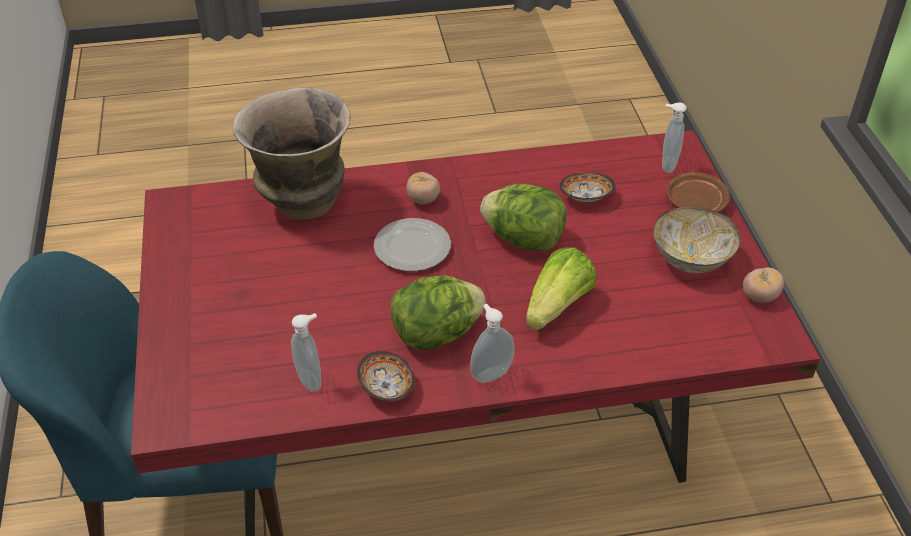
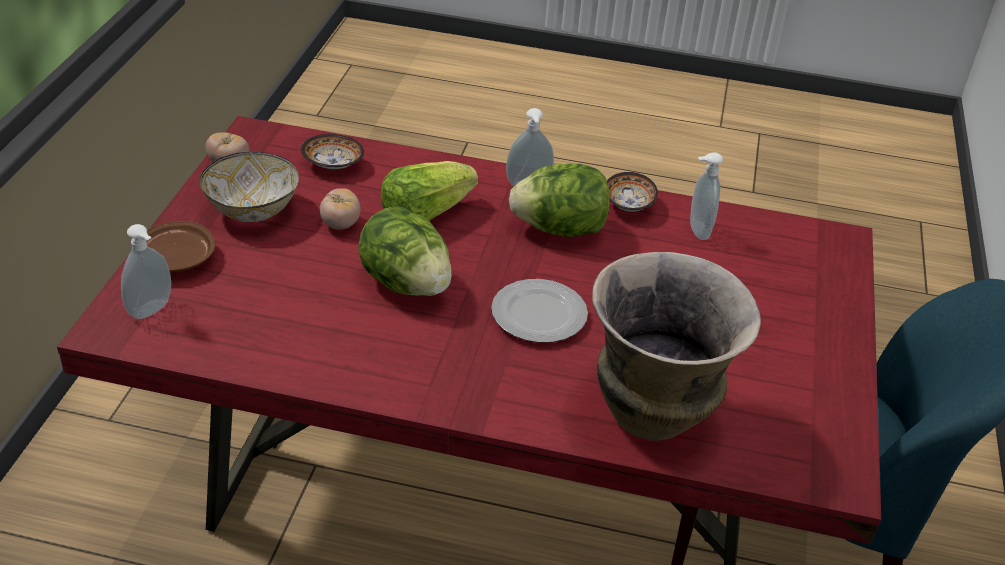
camera: 160 degrees left, 5 degrees down
(423, 199) = (492, 369): tomato -> tomato (340, 224)
(586, 197) = (292, 305): bowl -> bowl (333, 165)

